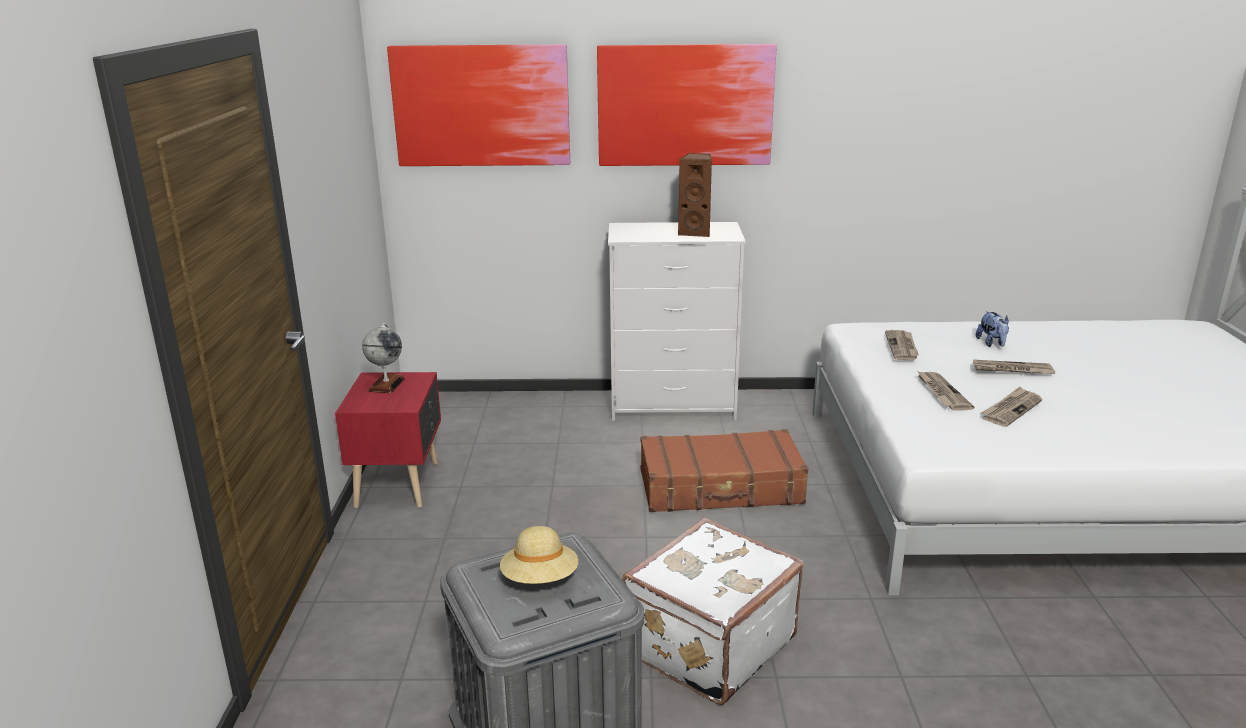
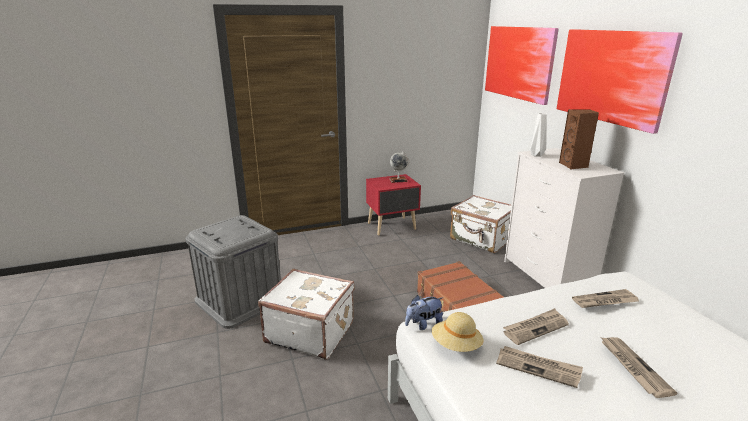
camera: 70 degrees right, 0 degrees up
(531, 417) = (481, 239): none -> white suitcase
(540, 579) = (233, 230): beige hat -> beige hat (456, 345)
(634, 237) = (536, 155): none -> white vase
(992, 344) = (695, 356): plush toy -> plush toy (423, 324)

